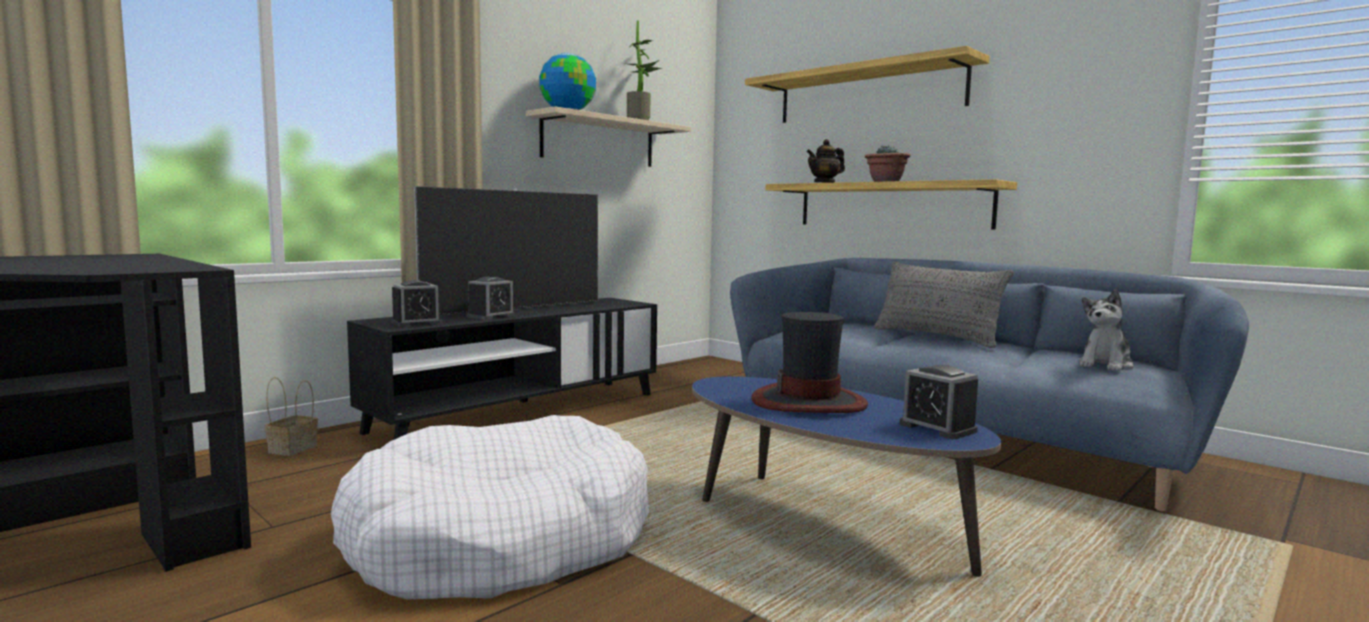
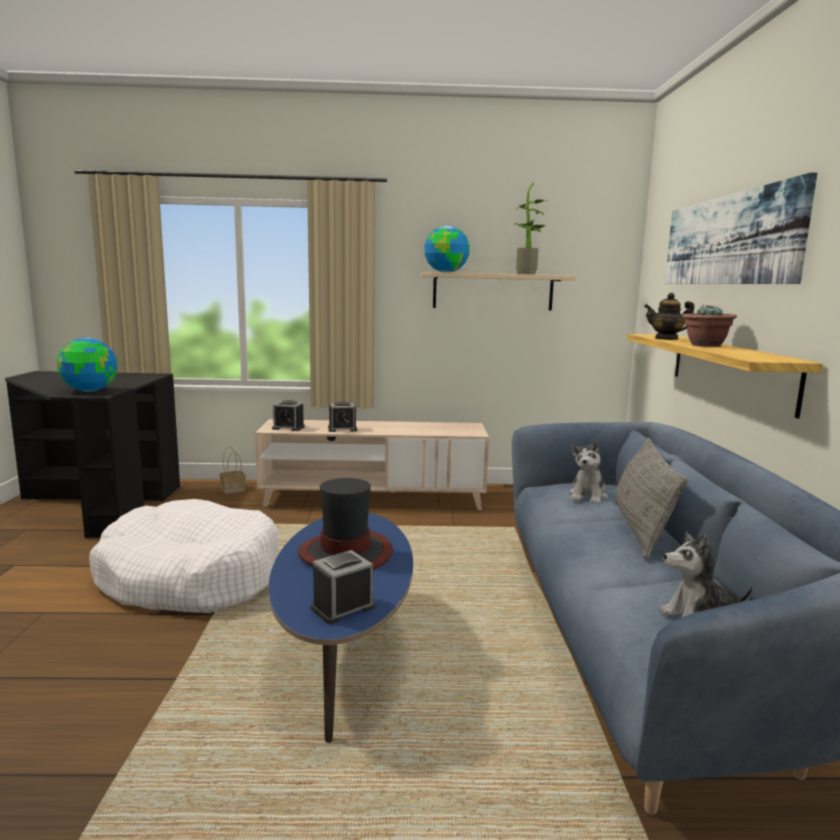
camera: 45 degrees right, 5 degrees up
(132, 267) = (90, 390): none -> globe
(515, 309) = (378, 424): television -> none
(520, 412) = (373, 499): black tv stand -> beige tv stand
(843, 329) = (588, 496): none -> plush toy
(868, 93) = (727, 240): shelf -> picture
(937, 428) = (343, 607): alarm clock -> alarm clock turned 45 degrees clockwise

